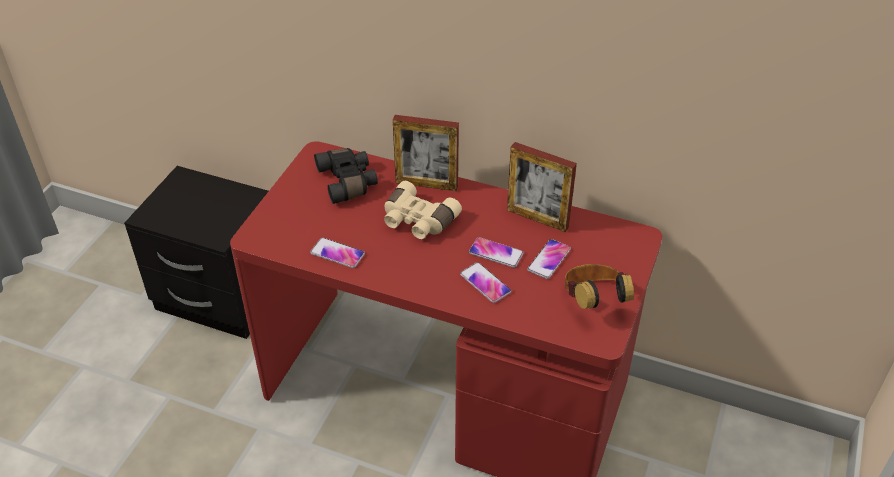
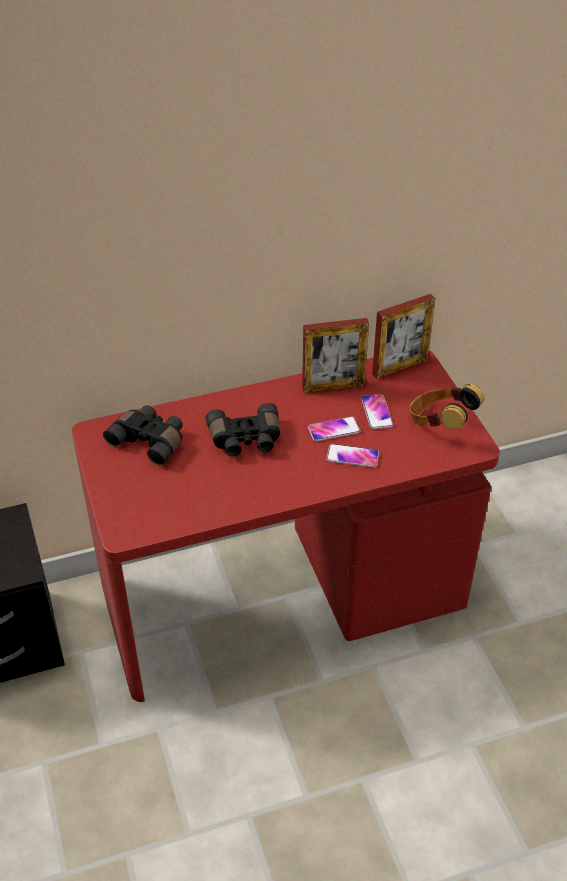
camera: 40 degrees left, 0 degrees up
(337, 253) = (212, 503): phone -> none
(417, 221) = (245, 440): beige binoculars -> black binoculars
(426, 184) = (217, 407): picture frame -> picture frame (400, 367)

